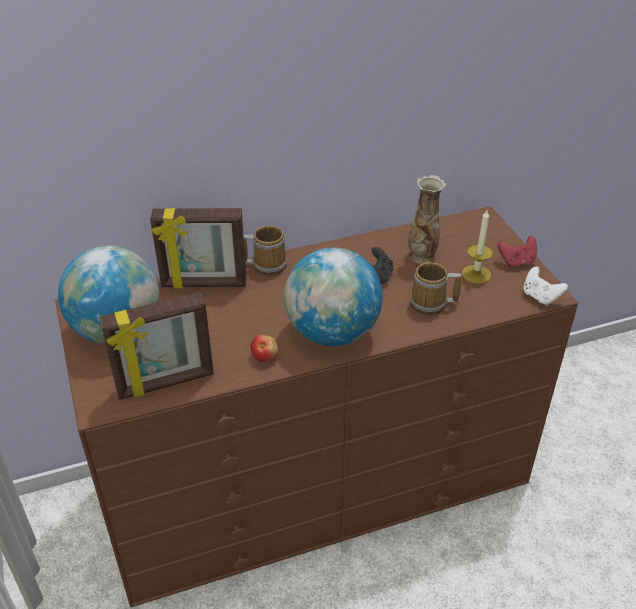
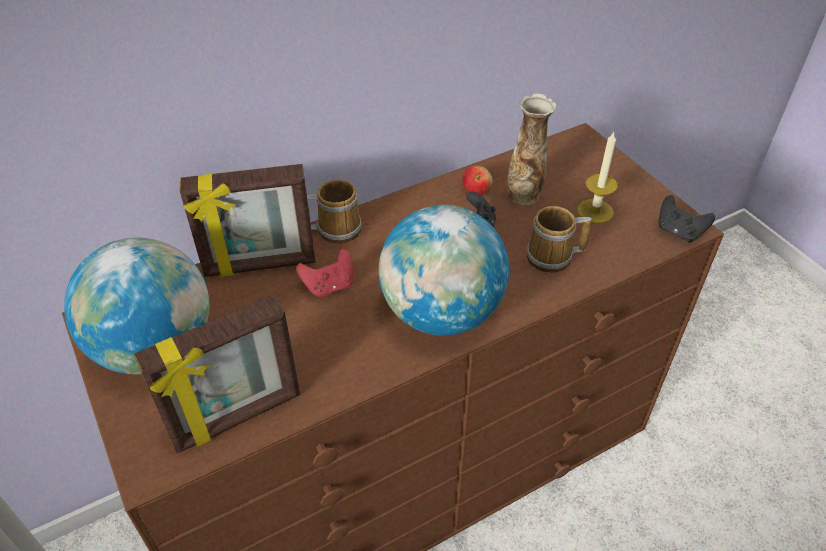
camera: 10 degrees left, 5 degrees up
(264, 356) = (362, 358): apple -> apple (477, 189)
(517, 262) = (637, 189): red game controller -> red game controller (329, 286)
(540, 297) = (678, 232): white game controller -> black game controller

